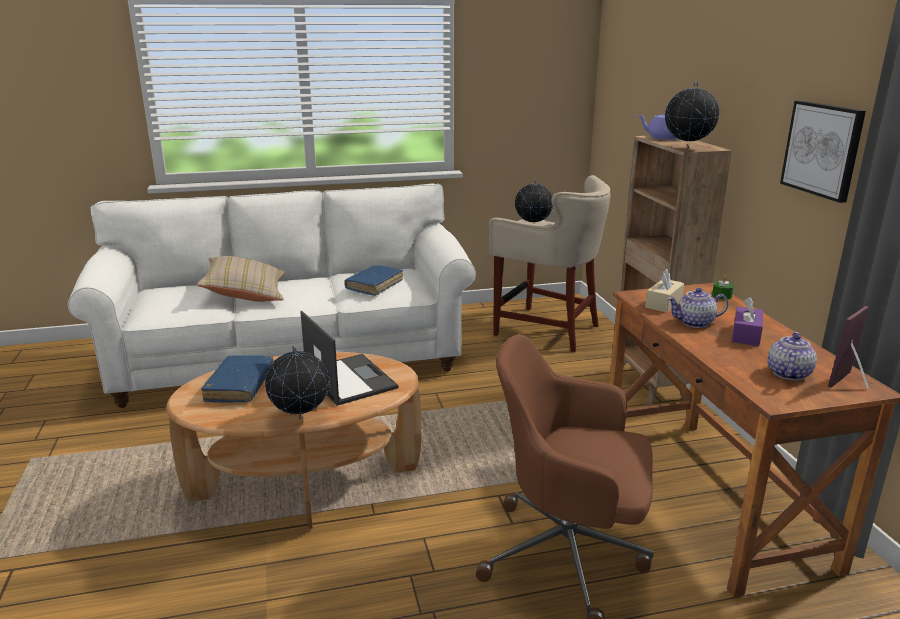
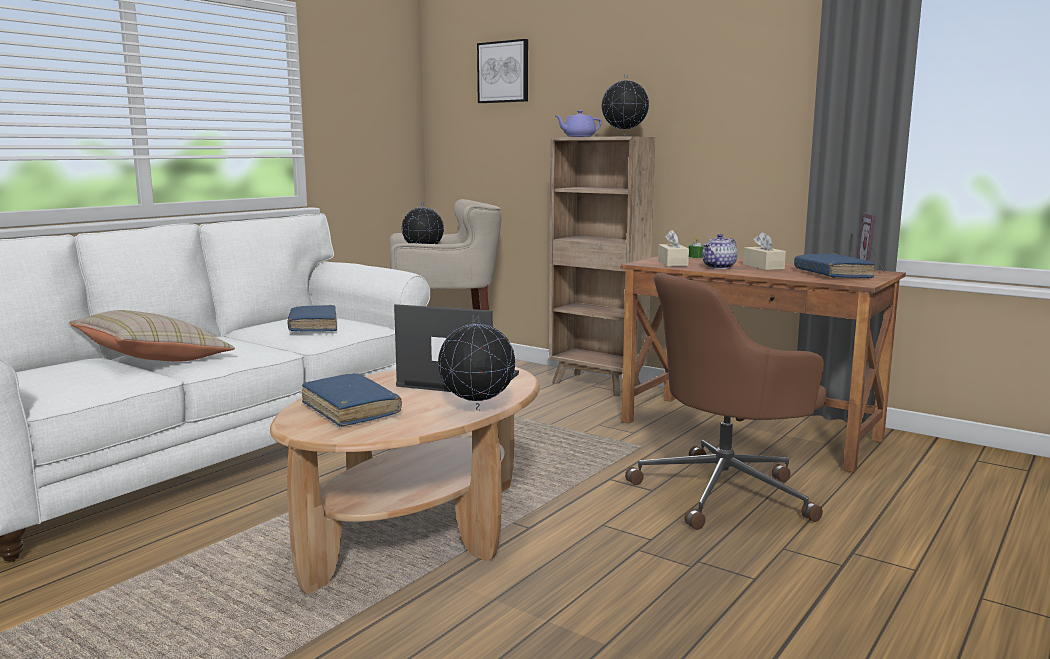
camera: 40 degrees left, 10 degrees down
(746, 335) = (763, 267): purple tissue box -> beige tissue box
(787, 373) = (832, 274): teapot -> blue book
(823, 149) = (754, 118): picture -> picture (503, 72)

